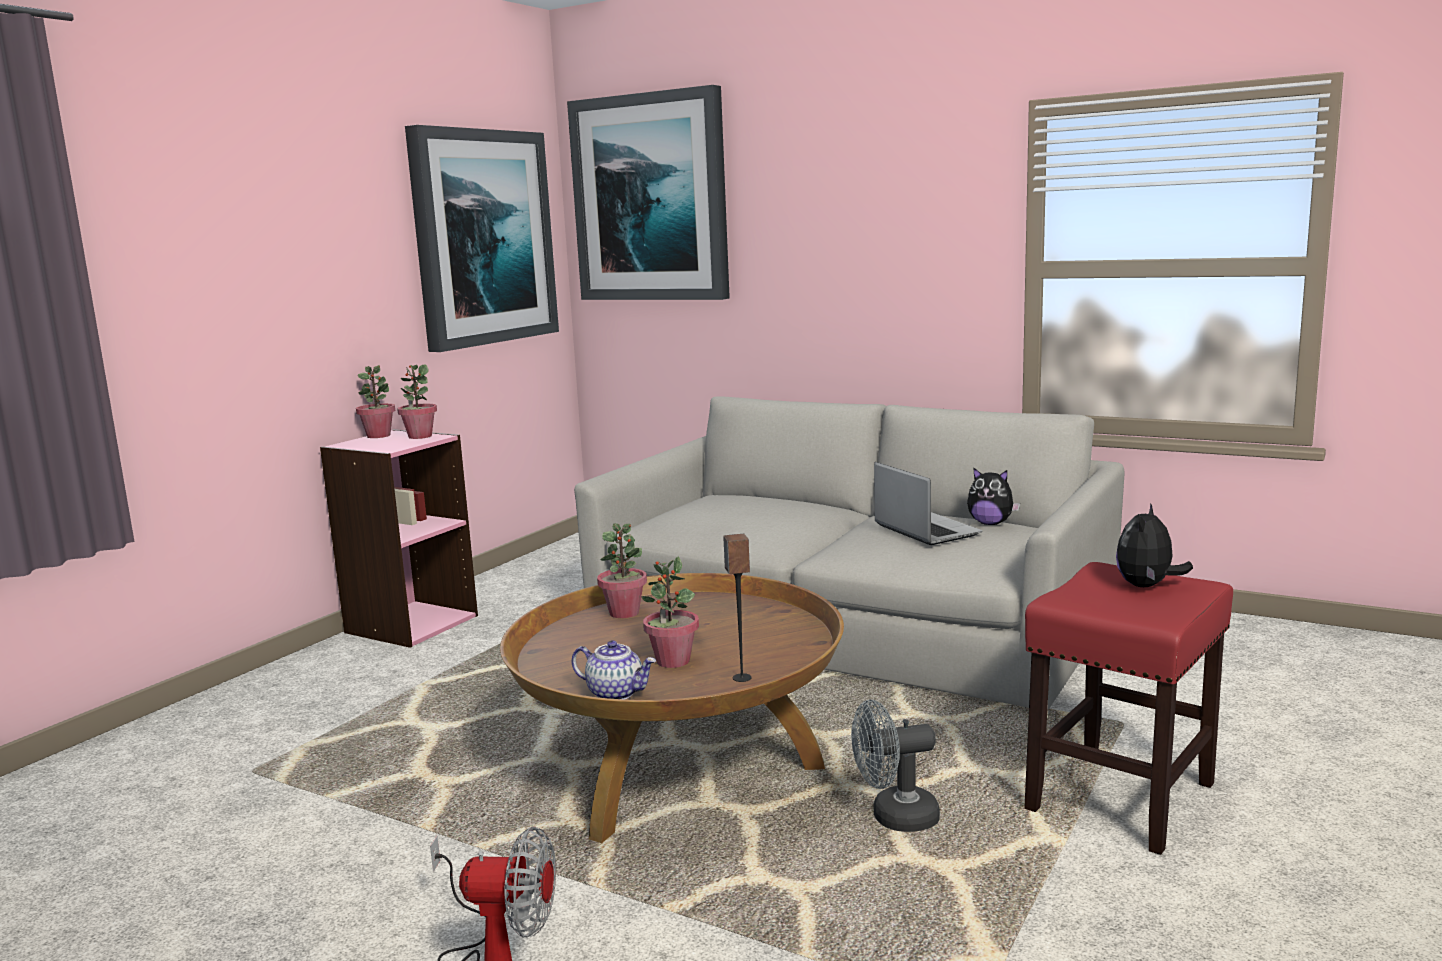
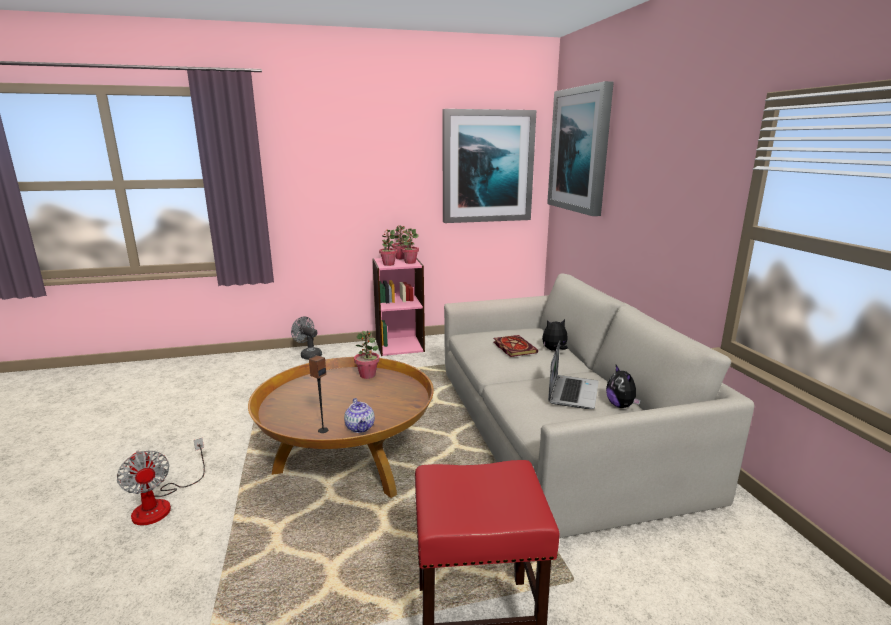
camera: 45 degrees right, 5 degrees up
(616, 693) = (279, 411): teapot -> teapot (360, 427)
(672, 661) = (325, 407): potted plant -> potted plant (388, 264)
(748, 517) = (513, 347): none -> book
(894, 818) = (367, 543): grey fan -> grey fan (308, 355)
(1147, 586) = (504, 495): plush toy -> plush toy (554, 350)

